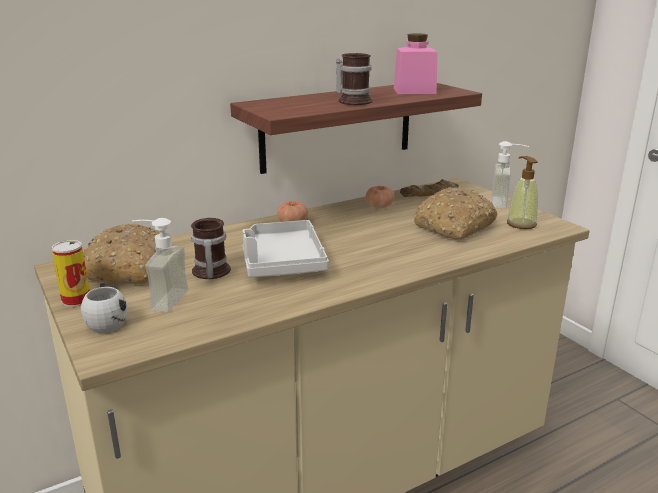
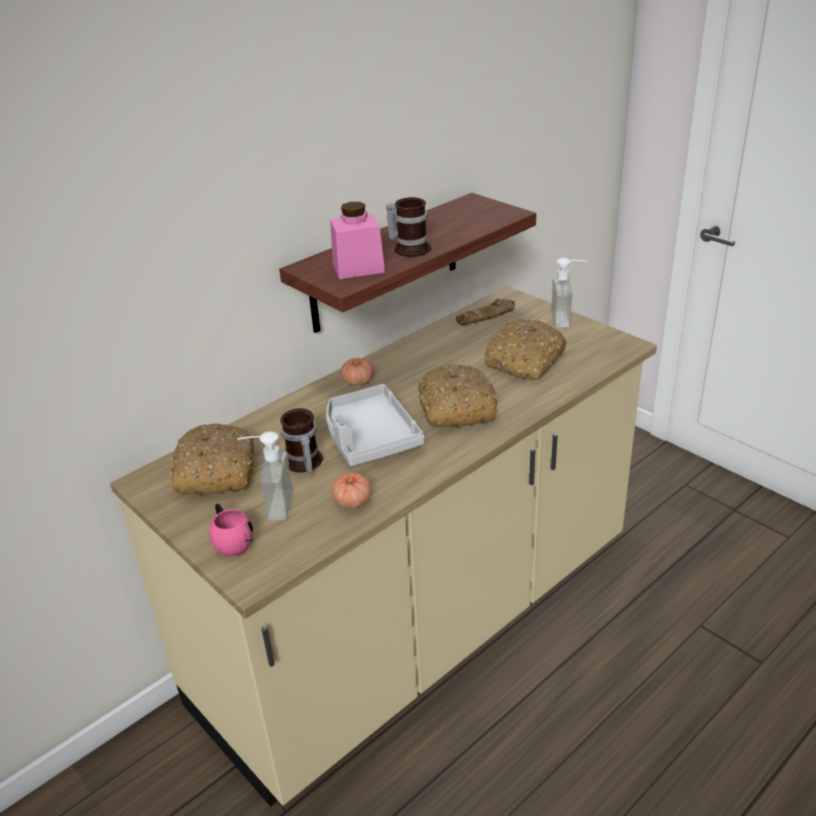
camera: 10 degrees left, 10 degrees up
(76, 300) = (185, 521): can -> none
(106, 321) = (231, 541): white mug -> pink mug
(373, 251) = (455, 407): none -> bread
(379, 206) = (440, 343): tomato -> tomato (352, 501)
(414, 91) = (465, 218): pink jar -> pink jar (358, 268)
(521, 224) = (590, 347): soap dispenser -> none

